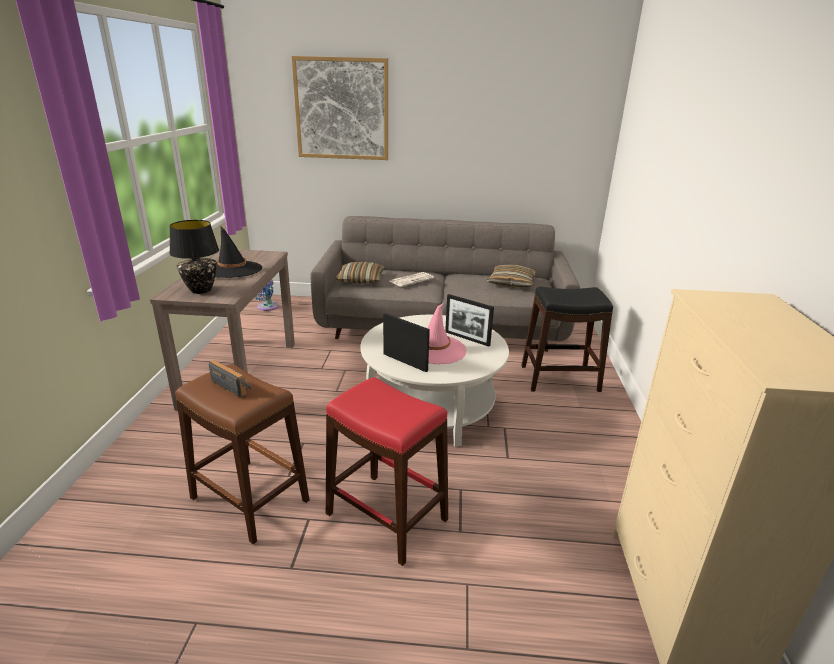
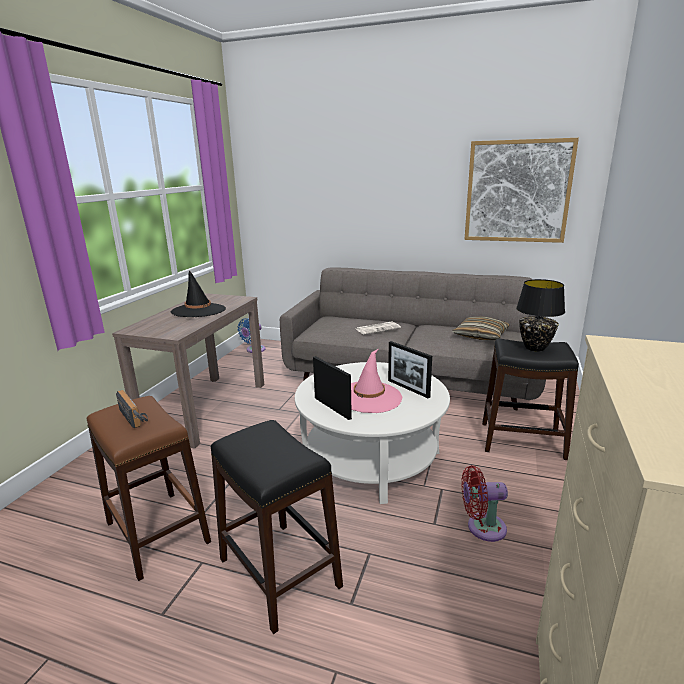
camera: 15 degrees right, 5 degrees down
(201, 290) = (159, 327): black table lamp -> black table lamp (534, 348)
(342, 109) = (324, 169): picture -> picture (517, 191)
(360, 279) = (329, 326): pillow -> none
(386, 517) = (279, 573): red stool -> black stool
(548, 455) = (482, 527): none -> red fan

